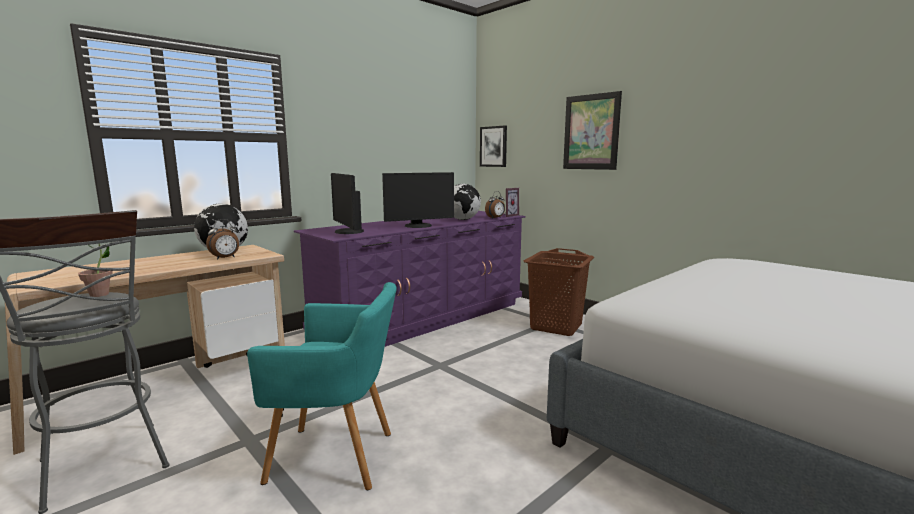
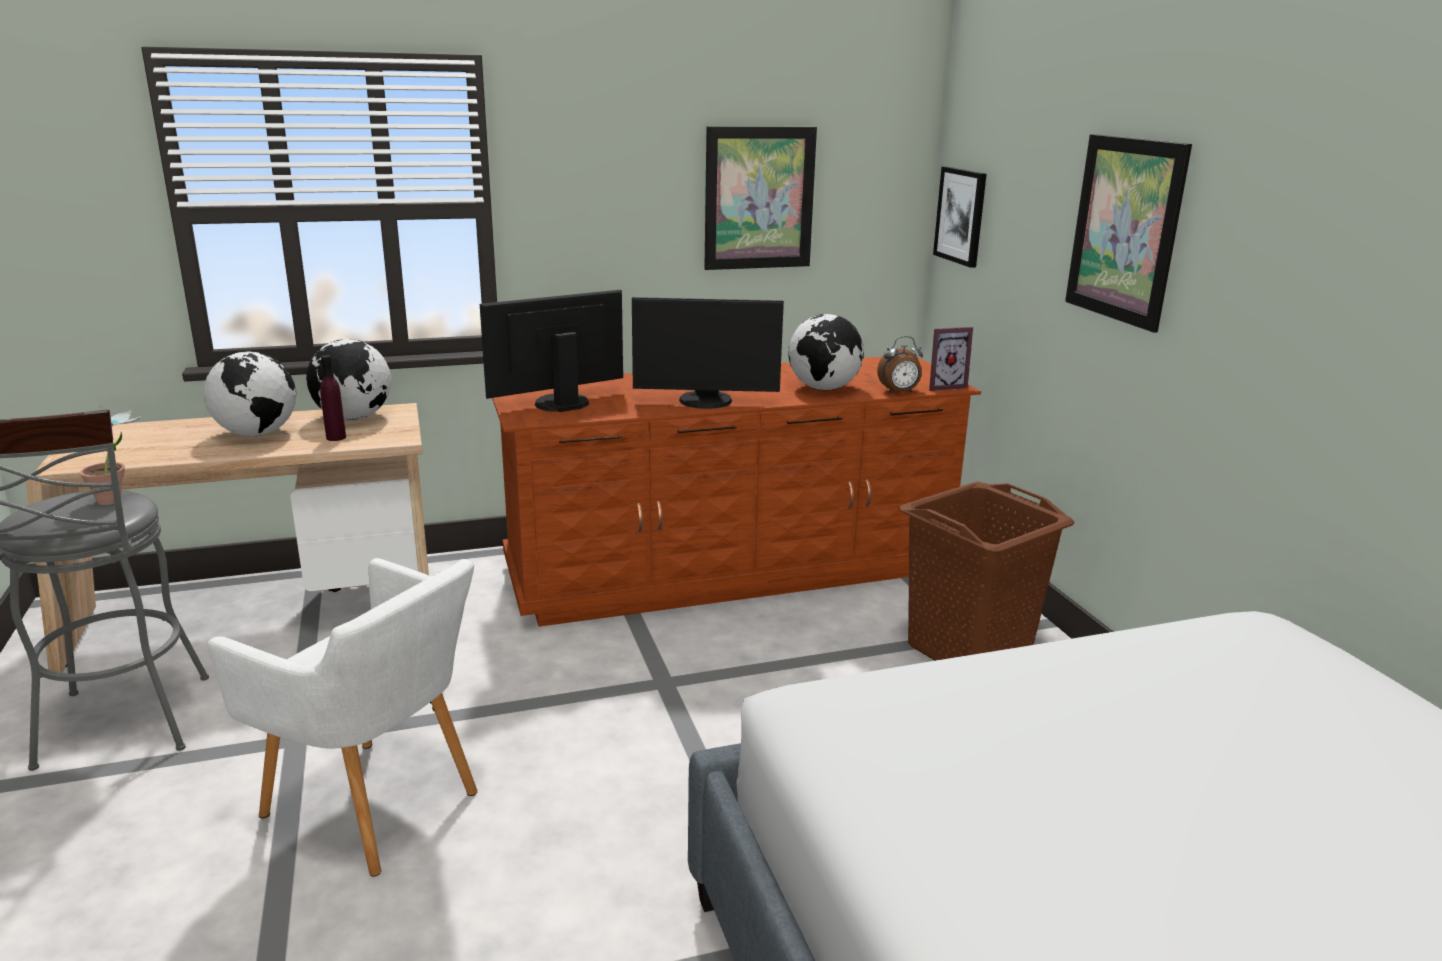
camera: 25 degrees right, 10 degrees up
(168, 262) = (257, 434): none -> globe
(225, 258) = (336, 437): alarm clock -> purple bottle
(338, 457) = (377, 808): turquoise armchair -> white armchair
(347, 232) = (560, 403): monitor -> monitor turned 60 degrees clockwise
(409, 139) = (759, 198): none -> picture
(424, 318) = (730, 569): purple dresser -> brown dresser

